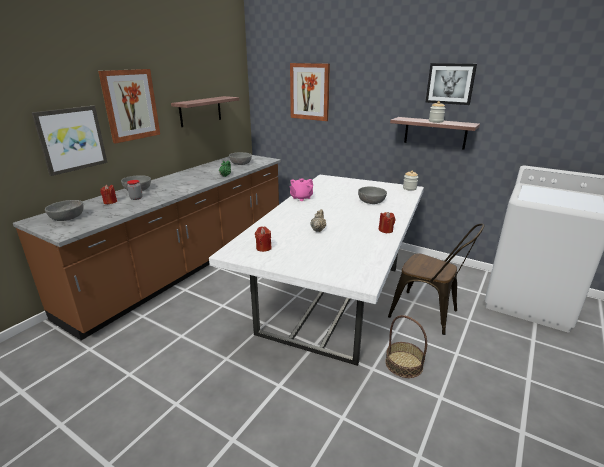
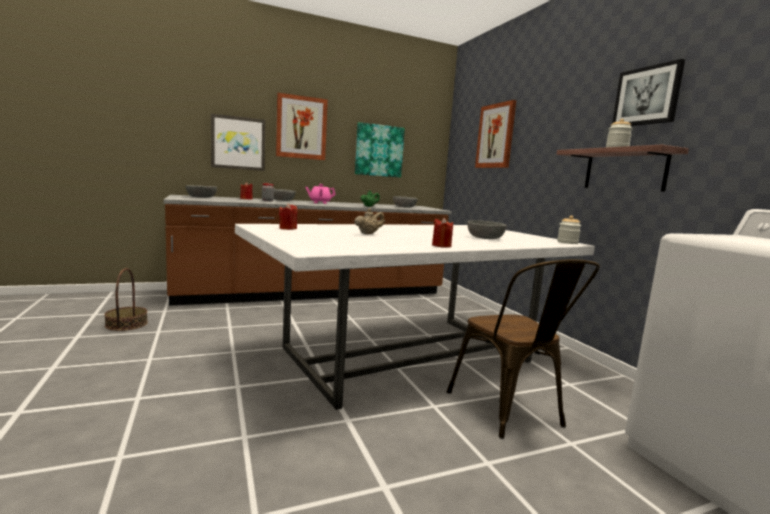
camera: 35 degrees right, 15 degrees down
(200, 111) = (379, 150): shelf -> picture
(301, 198) = (411, 226): pink teapot -> pink teapot (320, 203)
(404, 364) = (392, 435): basket -> basket (126, 324)

